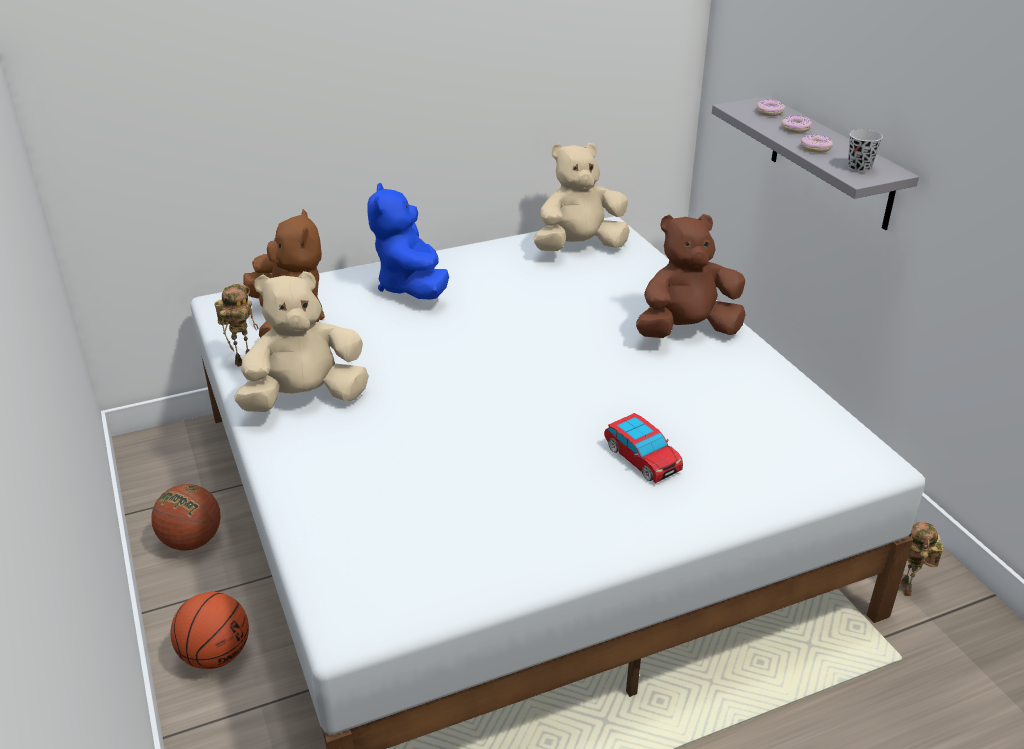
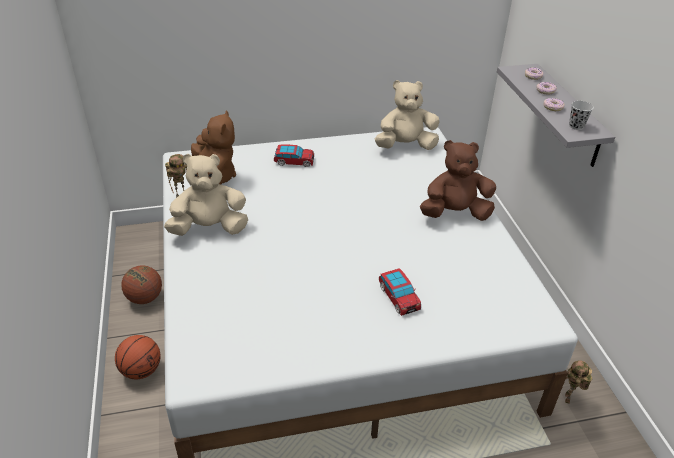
camera: 10 degrees right, 5 degrees up
(412, 287) = (294, 161): blue plush toy -> toy car

